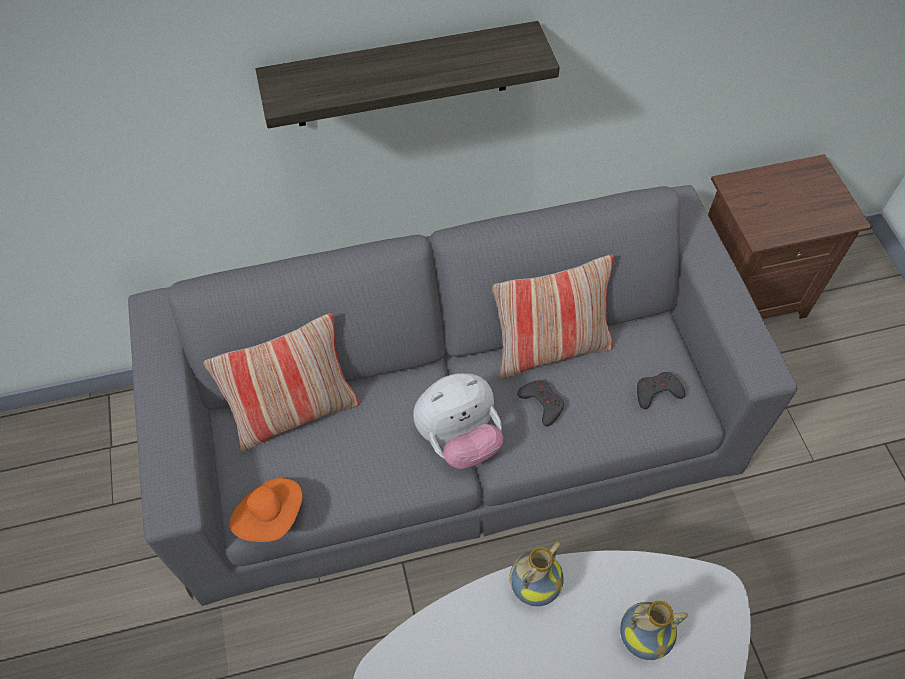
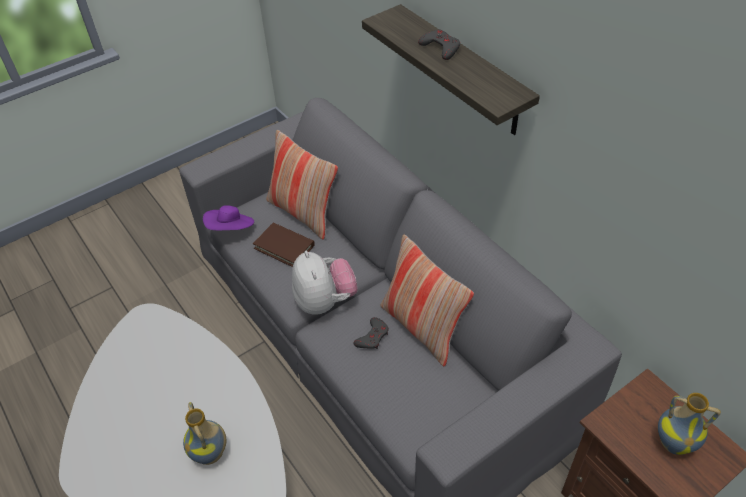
camera: 70 degrees right, 10 degrees down
(271, 516) = (231, 229): orange hat -> purple hat
(346, 455) = (284, 247): none -> brown book
(459, 438) = (325, 301): plush toy -> plush toy turned 150 degrees counterclockwise
(532, 587) = (228, 376): vase -> vase (674, 442)
(657, 392) = (420, 409): grey game controller -> grey game controller (440, 48)

